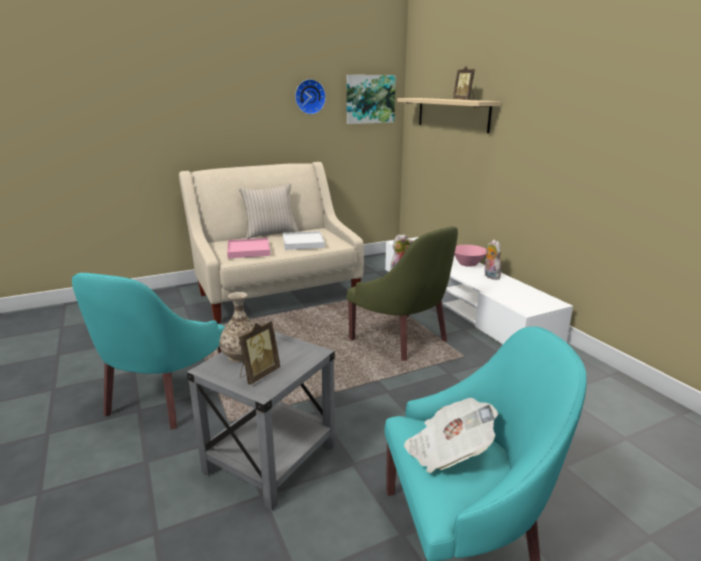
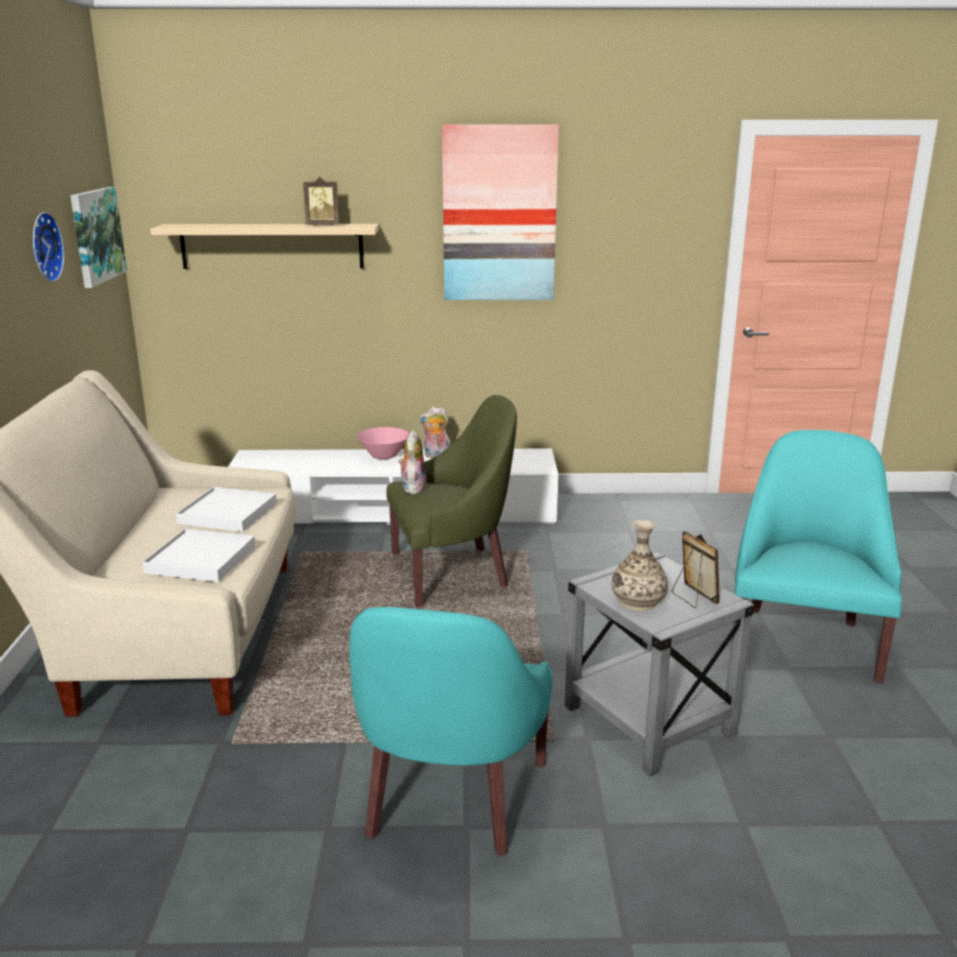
camera: 65 degrees left, 0 degrees up
(163, 398) = (449, 798): turquoise armchair -> turquoise armchair turned 60 degrees clockwise
(248, 250) = (201, 559): pink tray -> white tray
(270, 234) = (131, 529): beige pillow -> none
(447, 452) = (811, 560): newspaper -> none
(572, 96) = (499, 214): none -> picture

